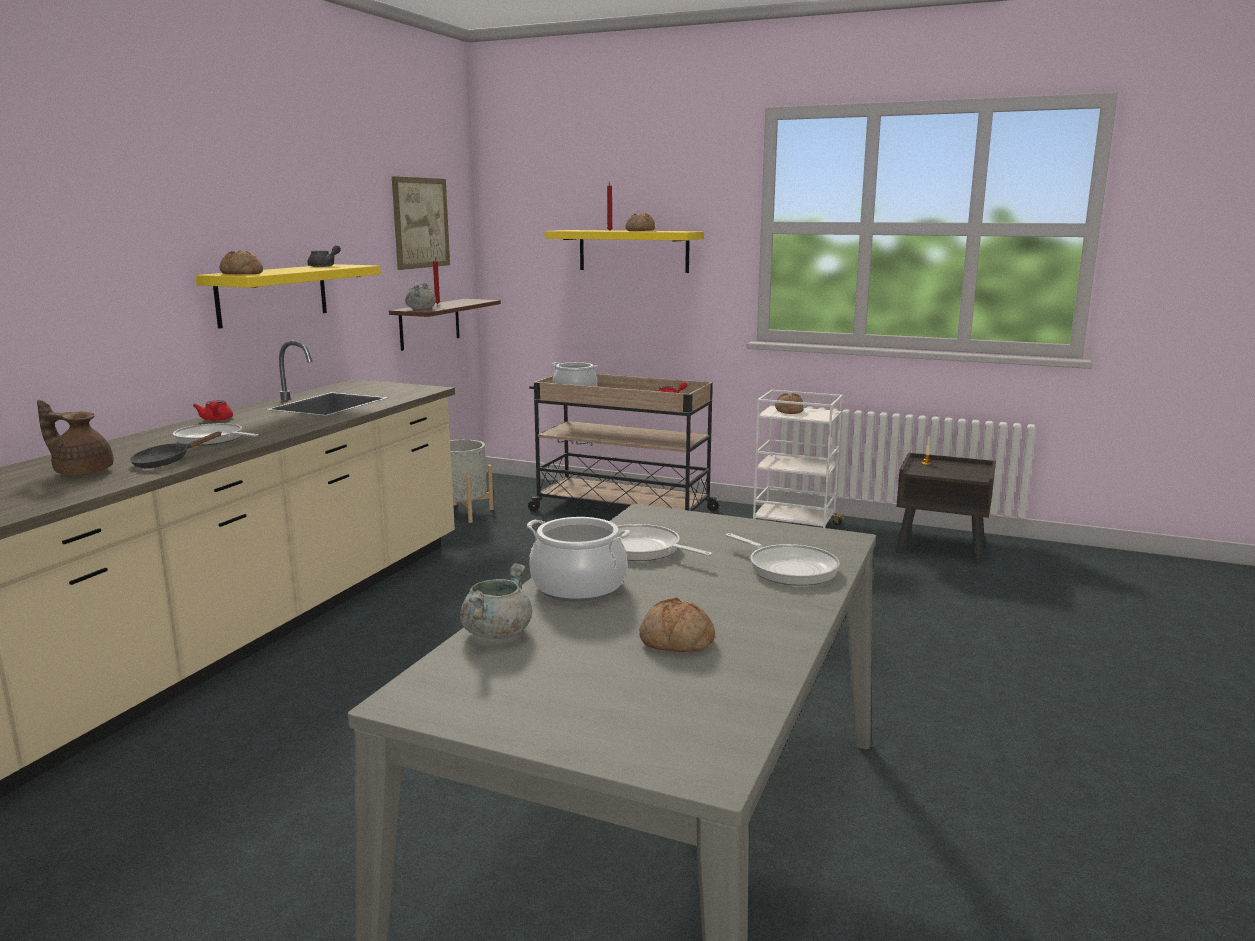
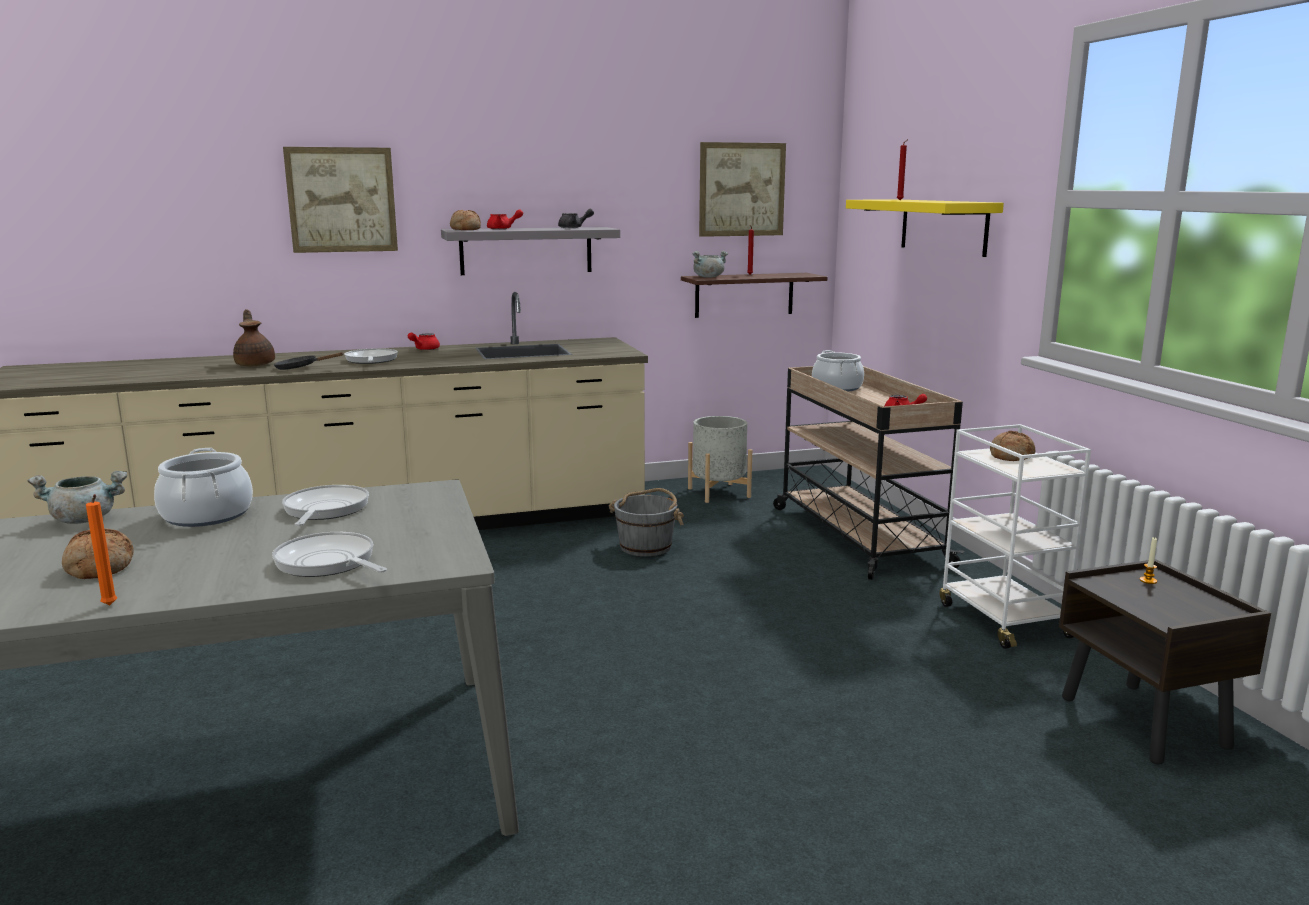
camera: 50 degrees right, 0 degrees up
(89, 243) = (342, 200): none -> picture
(272, 271) = (503, 229): none -> red teapot
(272, 294) = (526, 250): yellow shelf -> grey shelf
(509, 566) = (646, 546): none -> grey bucket
(640, 230) = (930, 201): bread -> none
(788, 569) = (328, 563): frying pan -> frying pan turned 120 degrees clockwise
(794, 647) = (110, 606): none -> orange candle

